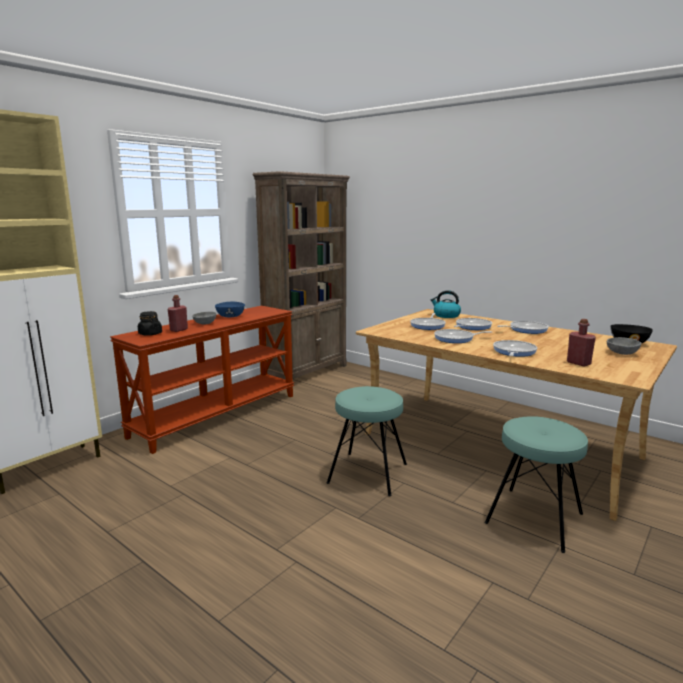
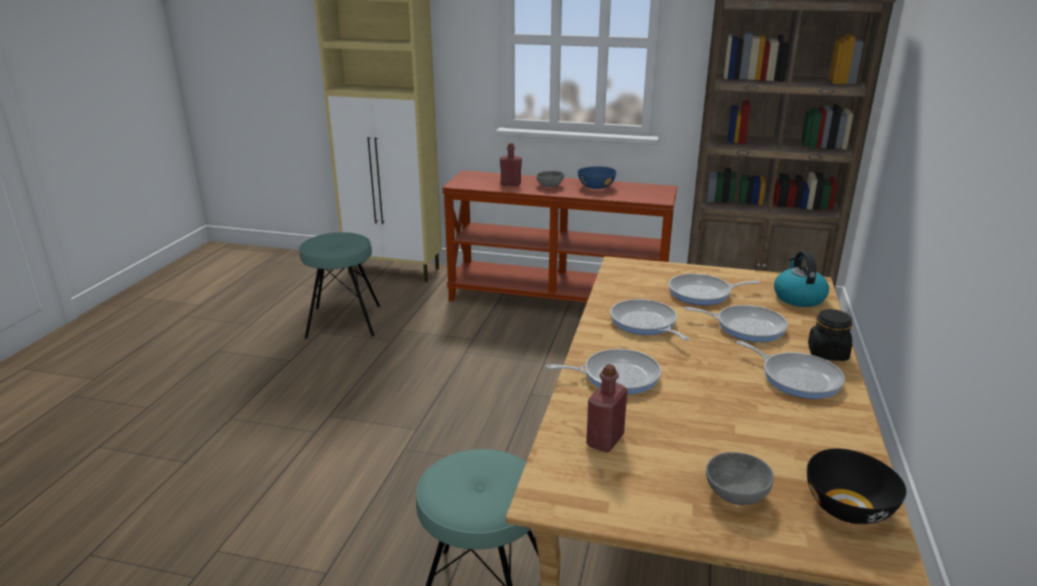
camera: 65 degrees right, 10 degrees up
(150, 334) = (483, 179): black jar -> black jar (827, 353)
(368, 473) = (503, 432): turquoise stool -> turquoise stool (344, 321)

